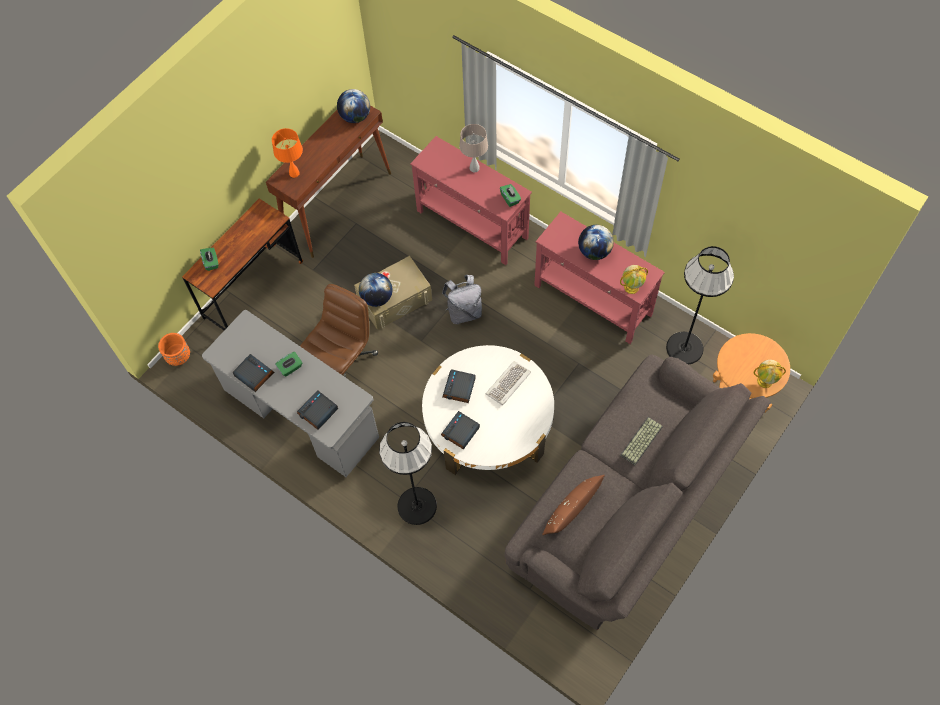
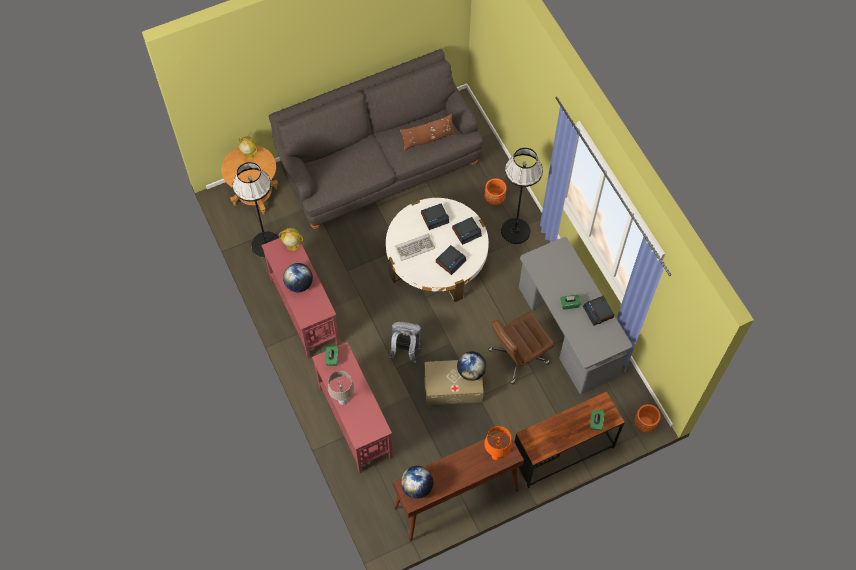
camera: 155 degrees left, 0 degrees up
(318, 412) = (563, 263): alarm clock -> alarm clock (435, 218)
(464, 536) = (494, 198): none -> orange planter
(641, 442) = (356, 155): keyboard -> none

